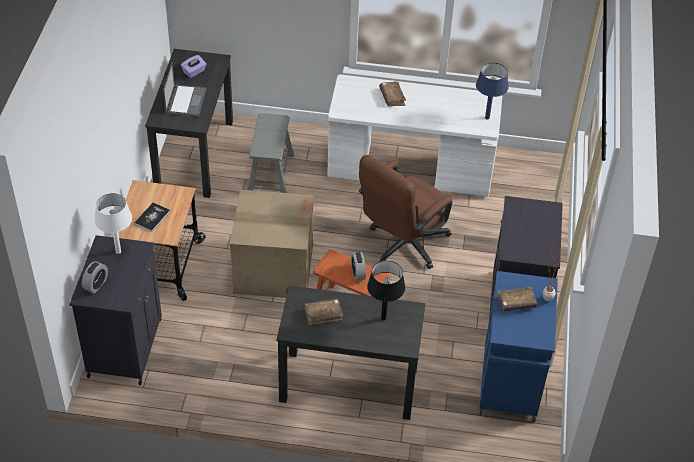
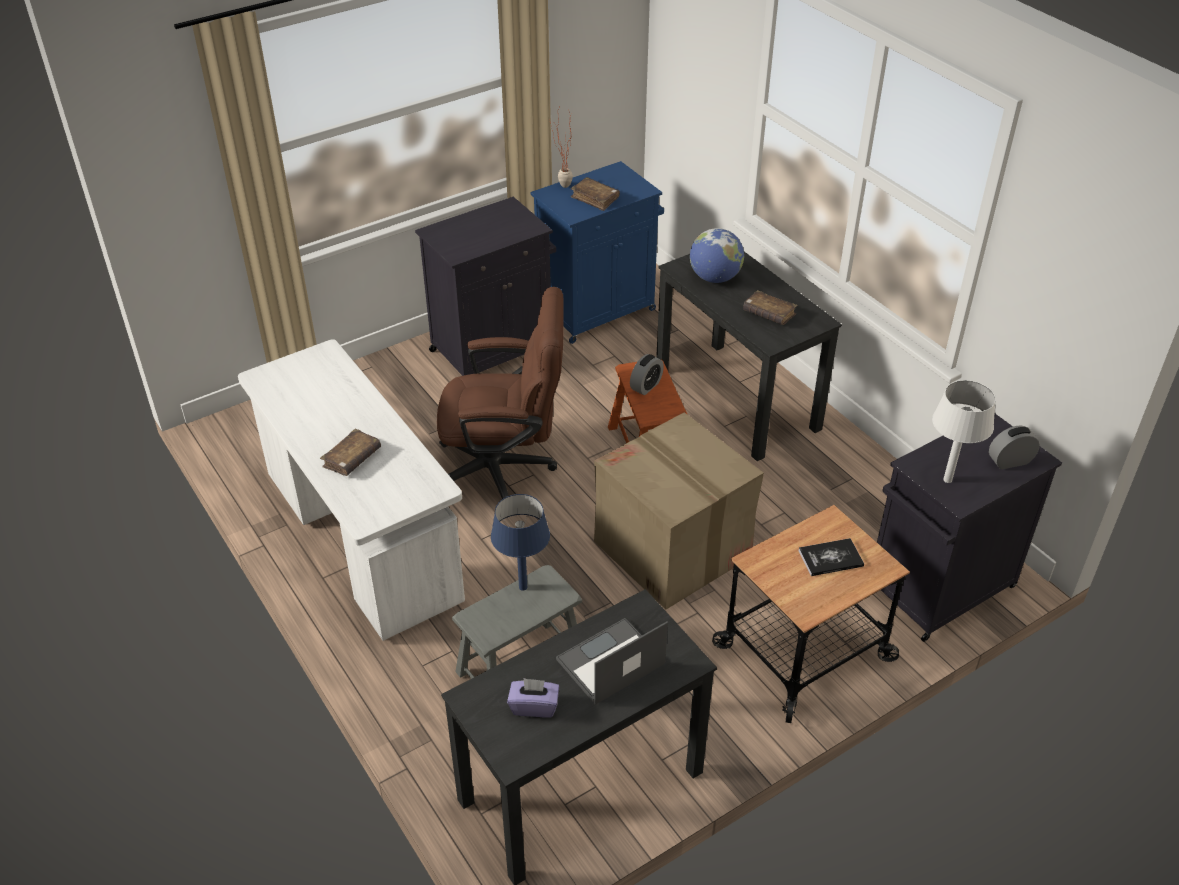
camera: 130 degrees left, 5 degrees down
(383, 318) = (715, 278): black table lamp -> globe
(487, 118) = (304, 362): blue table lamp -> blue table lamp (523, 587)

